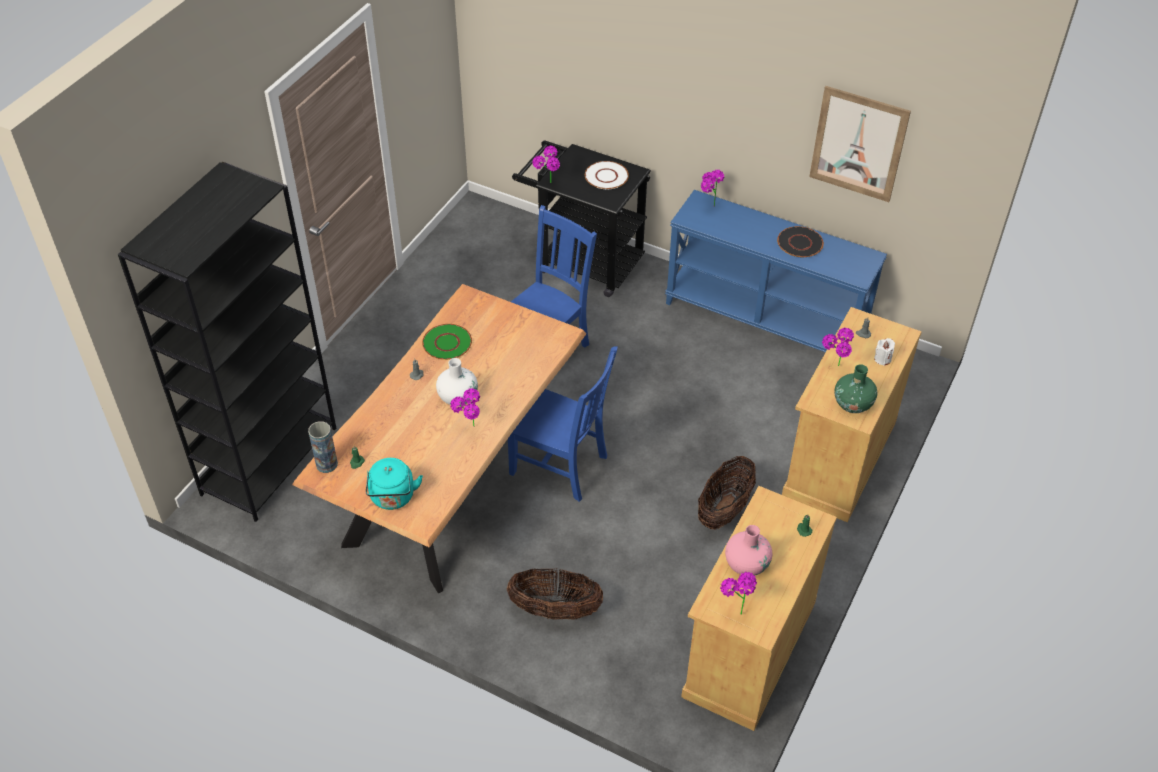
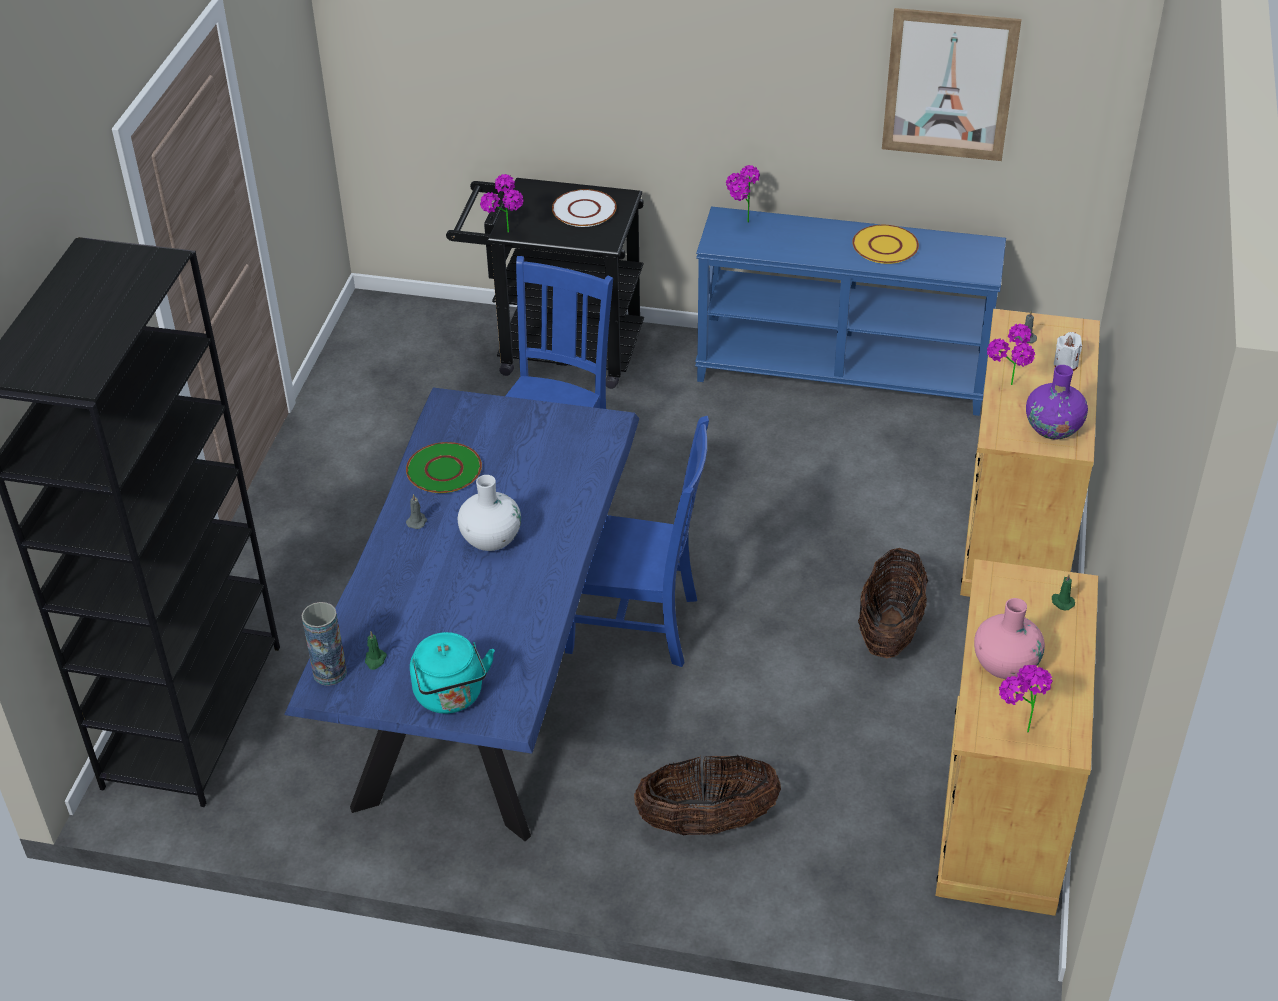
camera: 15 degrees left, 5 degrees down
(455, 482) = (489, 682): brown dining table -> blue dining table
(469, 430) = (527, 579): potted plant -> none
(799, 243) = (884, 246): black plate -> yellow plate
(853, 404) = (1053, 429): green vase -> purple vase

